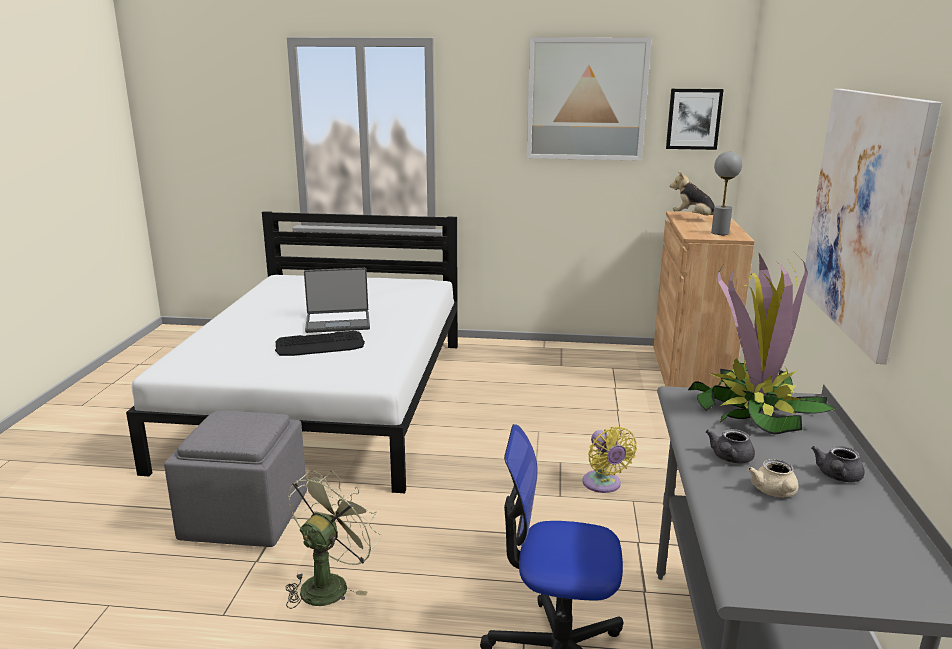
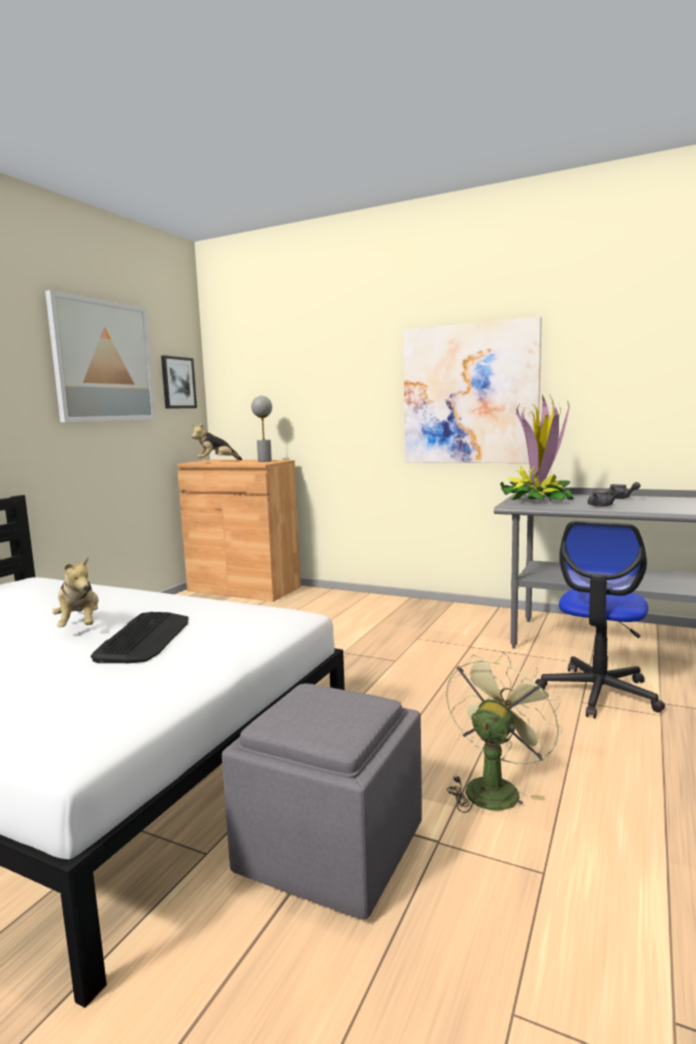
camera: 70 degrees left, 10 degrees down
(329, 583) = (494, 787): green fan -> green fan turned 75 degrees clockwise
(338, 322) = (80, 625): laptop -> plush toy
(603, 485) = (389, 643): yellow fan -> none
(775, 492) = (642, 504): beige teapot -> none

